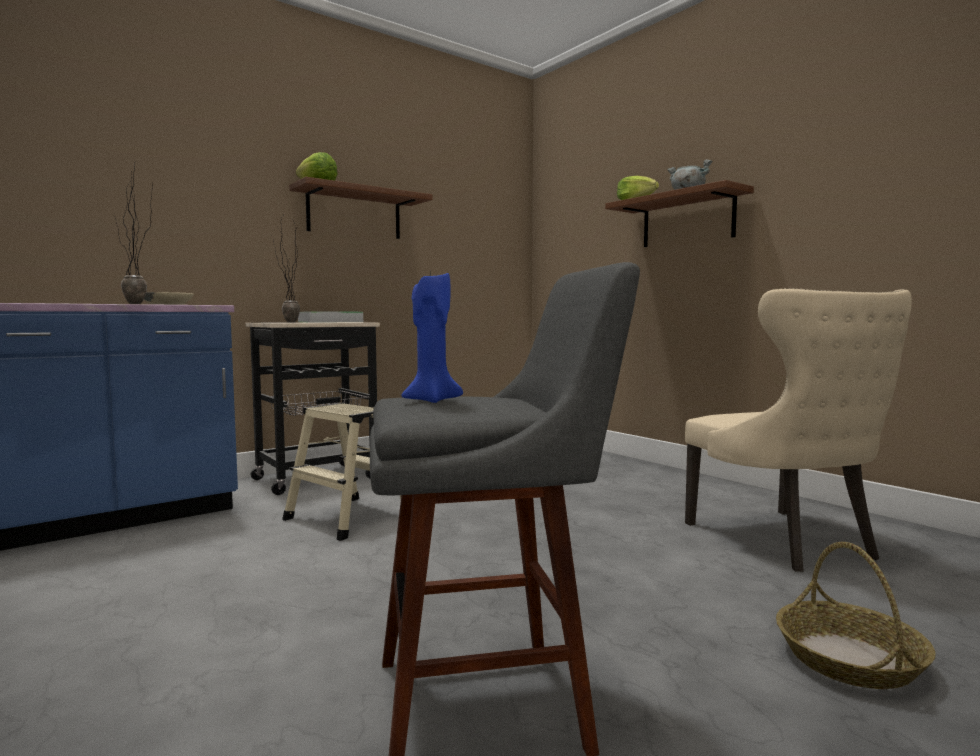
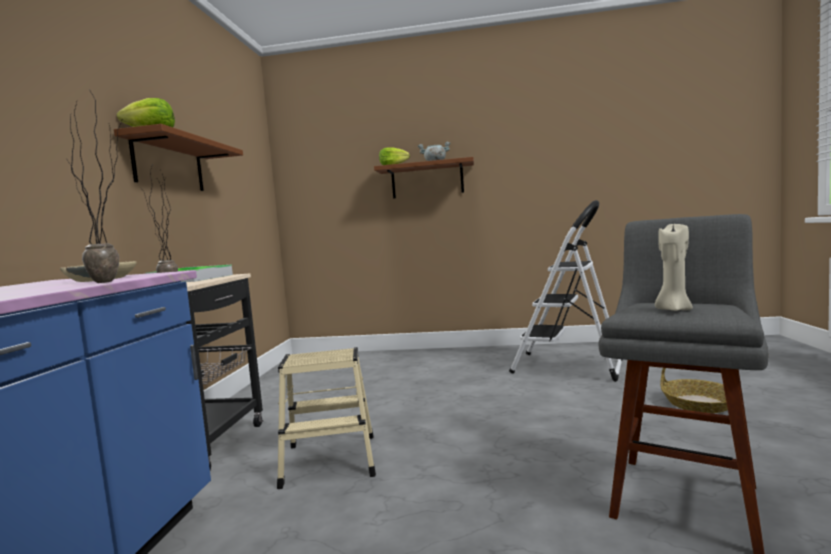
camera: 45 degrees left, 0 degrees up
(431, 400) = (673, 309): blue candle -> beige candle
(787, 541) = (570, 367): beige chair -> step ladder

